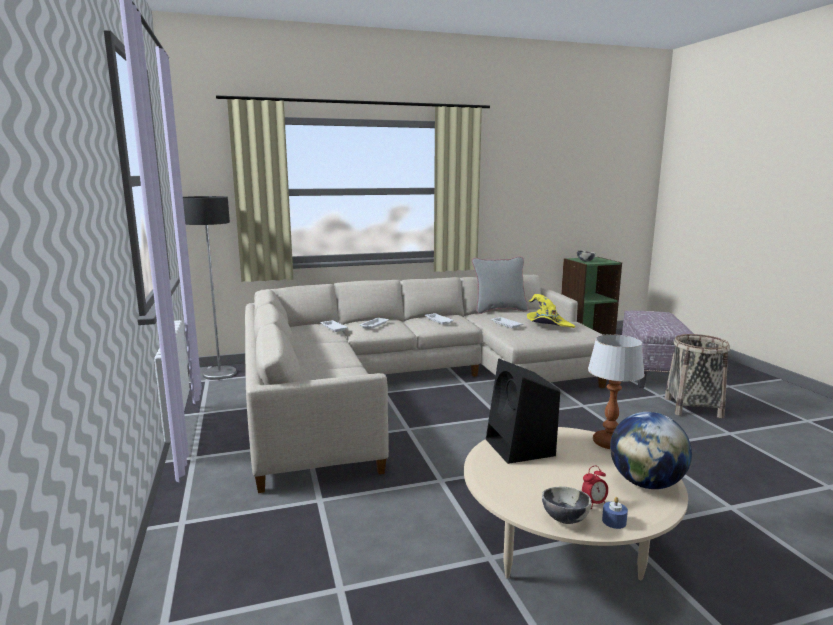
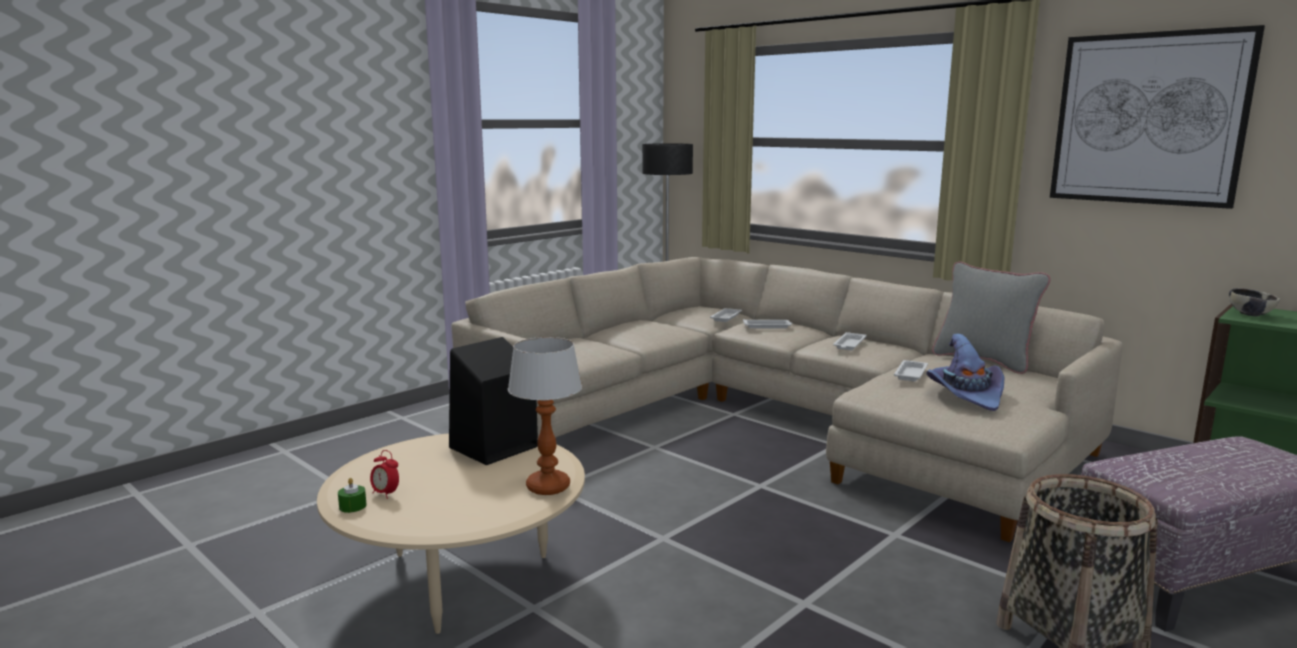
camera: 60 degrees right, 0 degrees up
(524, 174) = (1148, 119): none -> picture
(548, 325) = (966, 394): yellow hat -> purple hat
(564, 519) = (346, 485): bowl -> none
(614, 521) = (352, 506): blue candle -> green candle
(646, 483) = (450, 515): globe -> none

